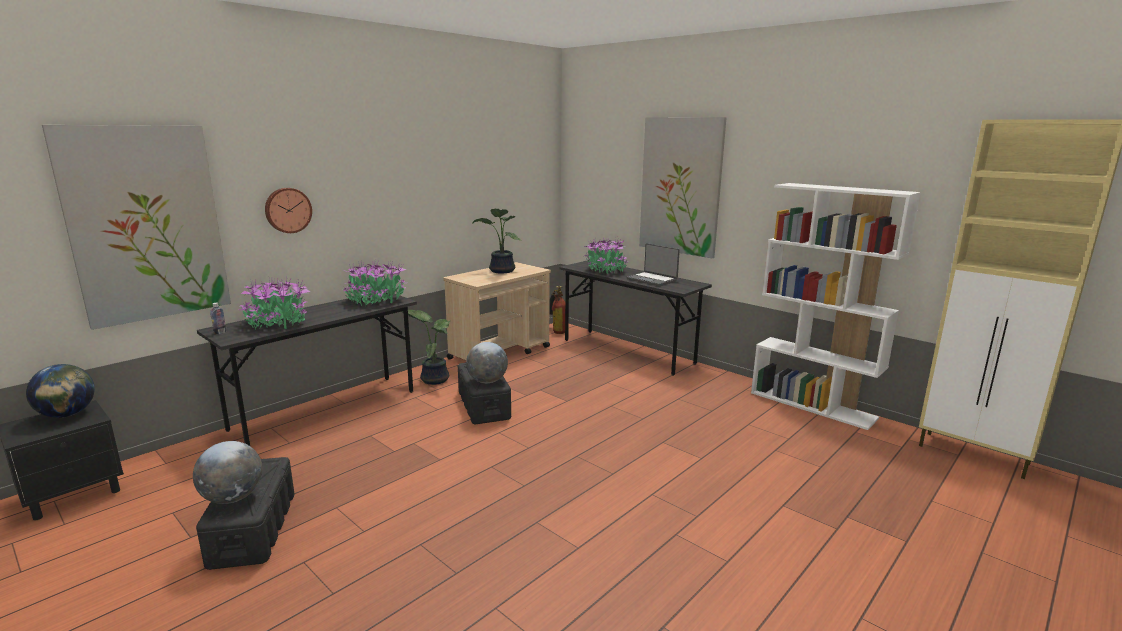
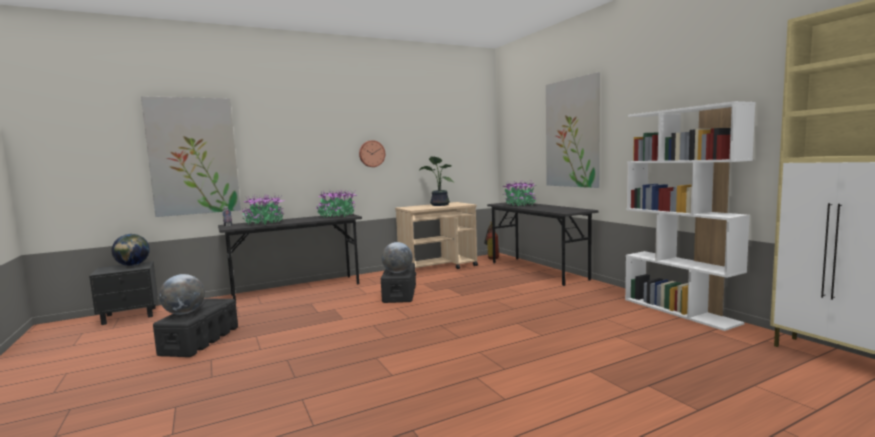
camera: 20 degrees right, 10 degrees down
(287, 210) = (282, 153): wall clock -> wall clock (371, 153)
(434, 379) = (379, 278): potted plant -> none
(652, 280) = (550, 208): laptop -> none

